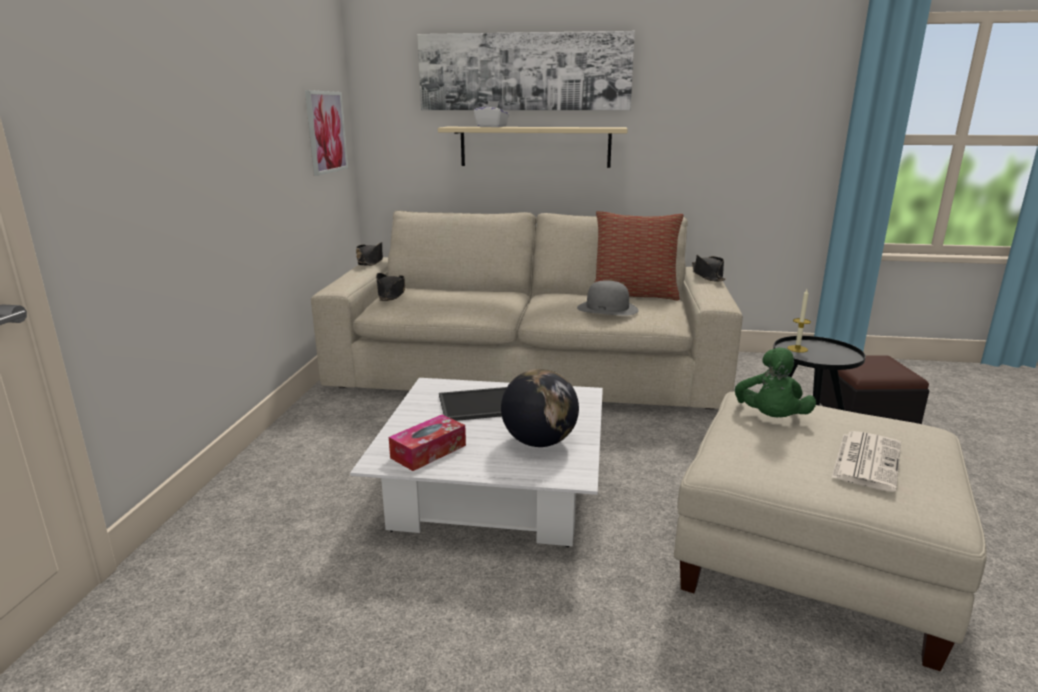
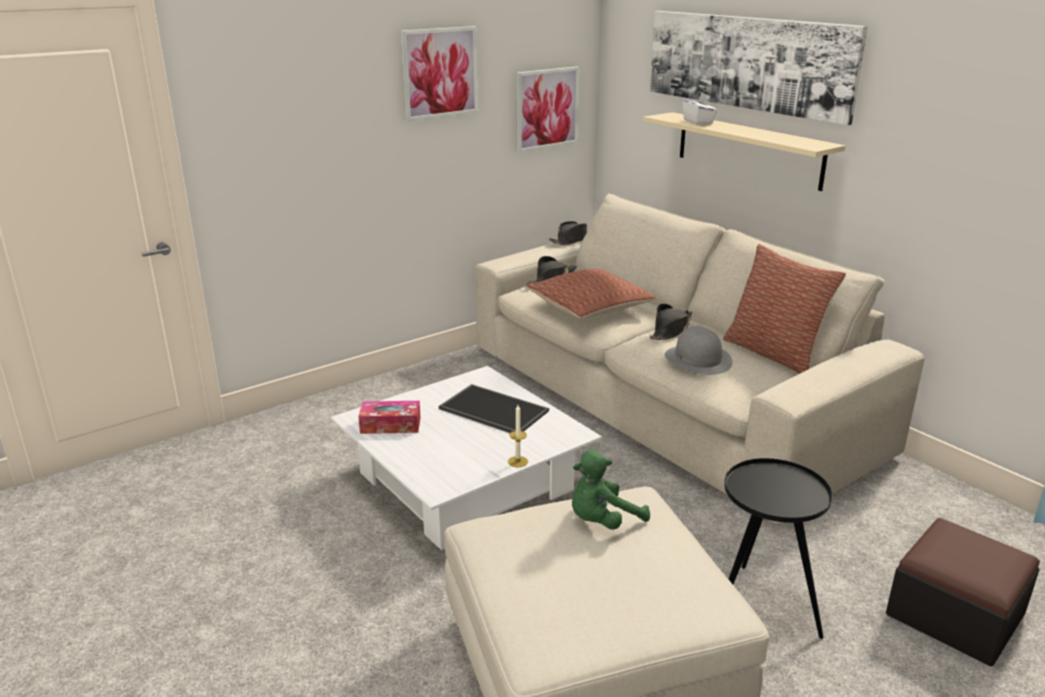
camera: 45 degrees right, 5 degrees up
(255, 79) = (439, 73): none -> picture
(463, 303) = (589, 308): none -> pillow
(539, 442) = (465, 454): globe -> none
(708, 276) = (861, 359): black hat -> black hat (671, 330)
(797, 349) = (767, 476): candle -> candle (518, 461)
(866, 460) = (581, 588): newspaper -> none

